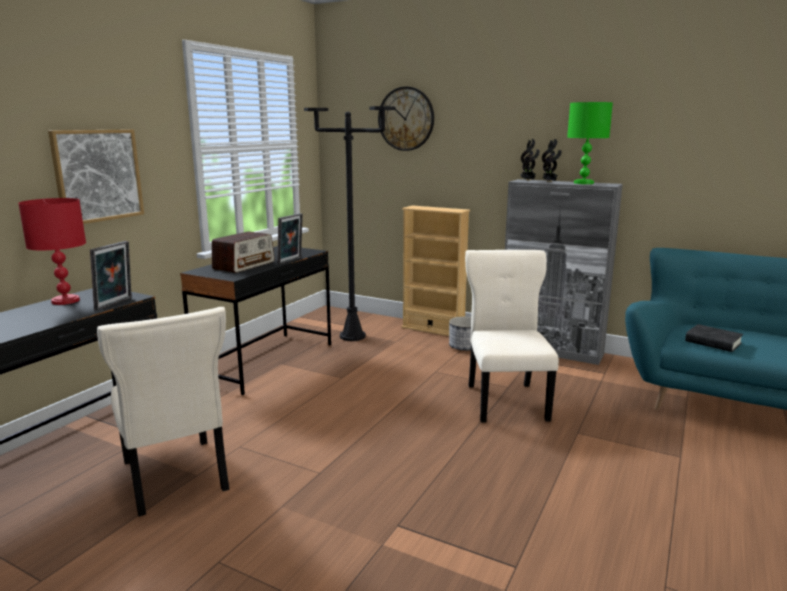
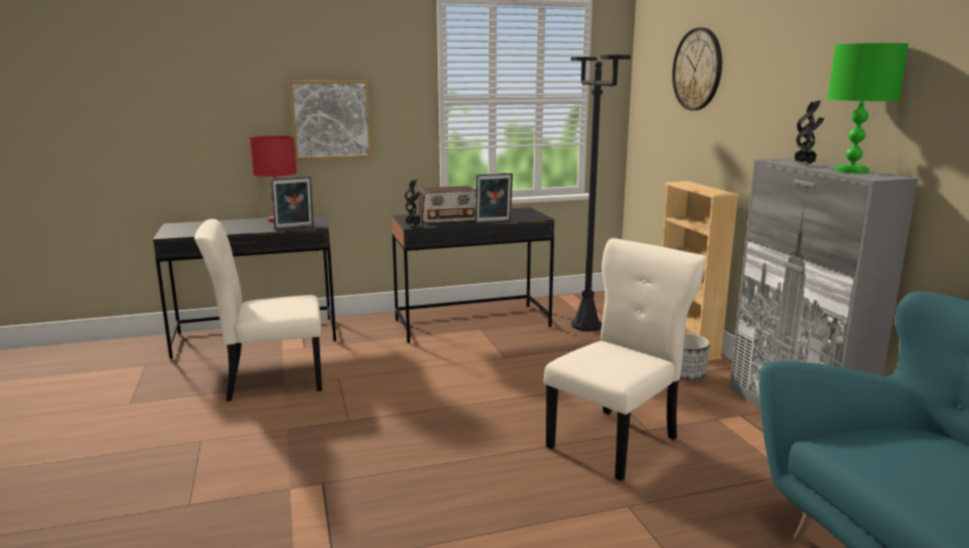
camera: 45 degrees right, 0 degrees up
(175, 479) = (270, 381): beige chair -> beige chair turned 60 degrees clockwise
(528, 181) = (786, 161): potted plant -> potted plant (413, 226)
(713, 342) = (889, 464): black book -> none

